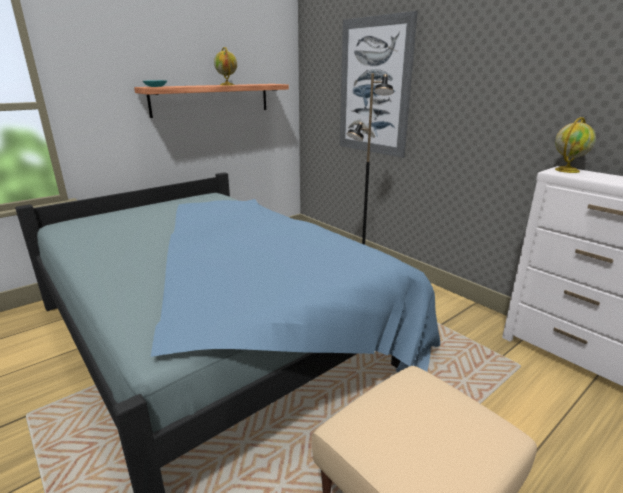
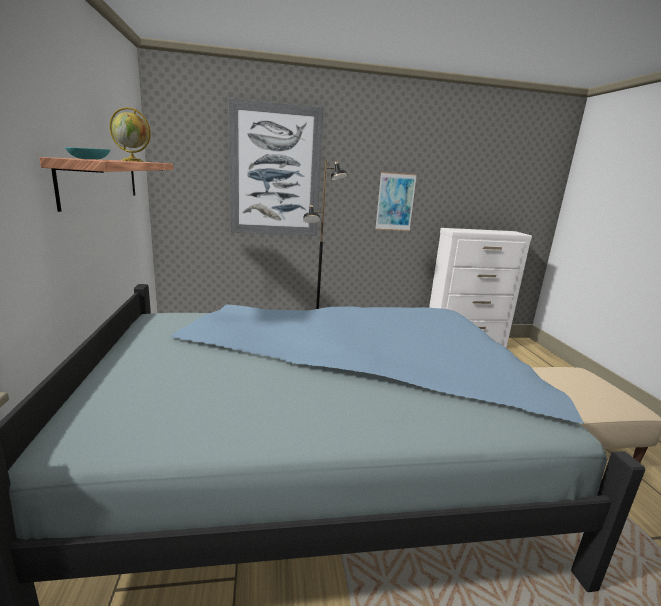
camera: 60 degrees left, 5 degrees down
(493, 123) = (395, 202): none -> picture
(567, 170) = (454, 229): globe -> none

